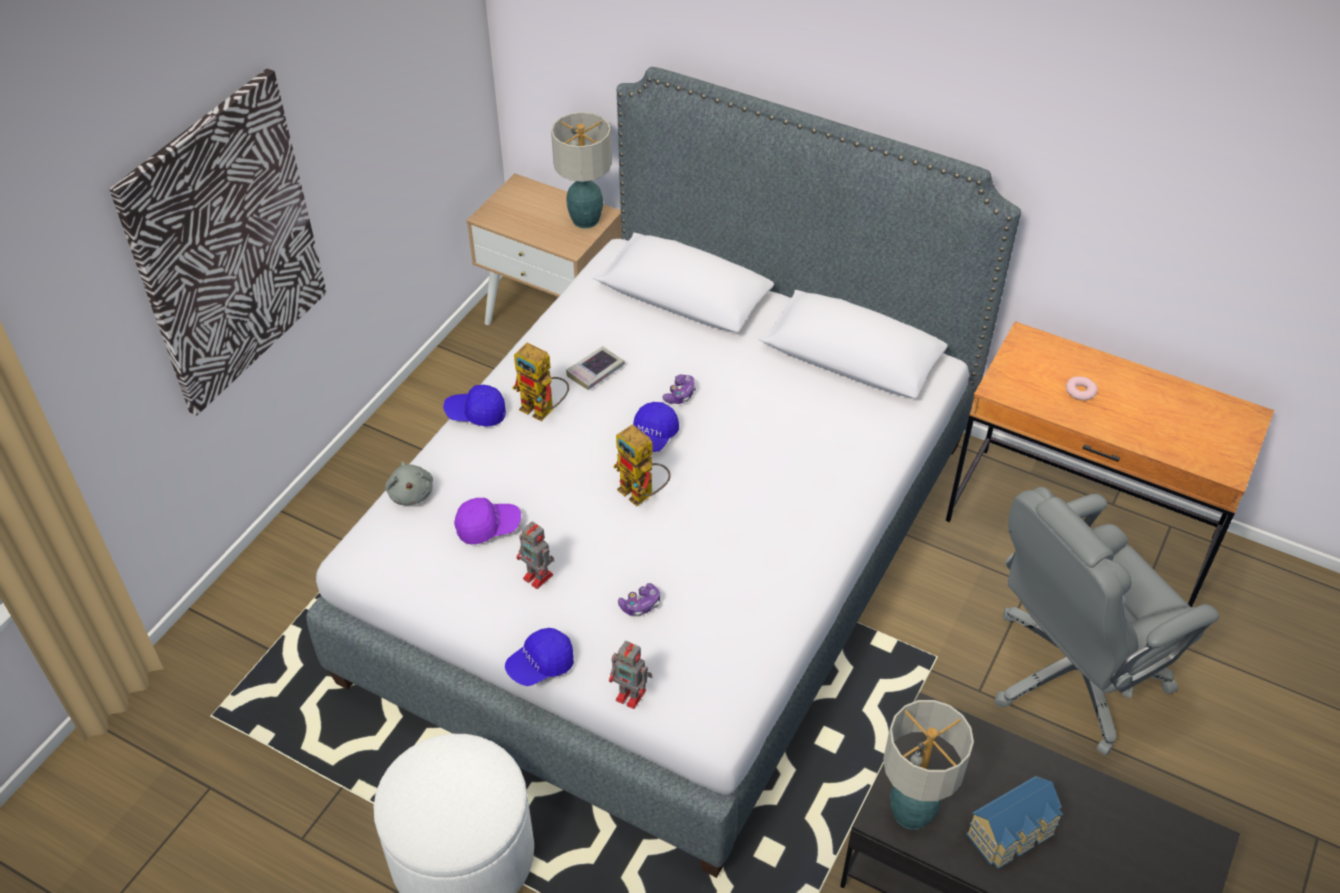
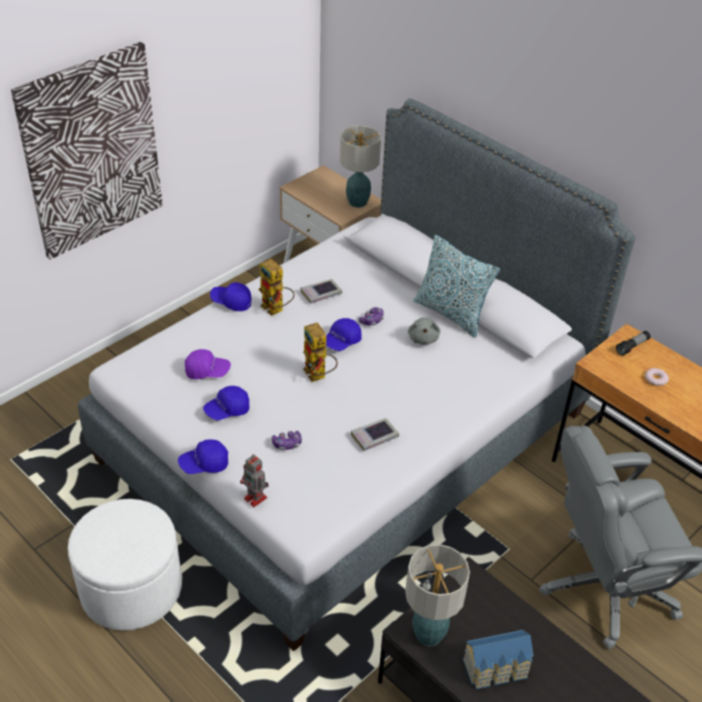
camera: 15 degrees right, 5 degrees down
(411, 492) = (168, 339): grey plush toy -> grey plush toy (423, 338)
(539, 577) = (227, 410): toy robot -> blue cap
(752, 563) = (374, 437): none -> book
(780, 359) = (451, 314): none -> pillow
(1035, 353) = (632, 347): none -> flashlight

